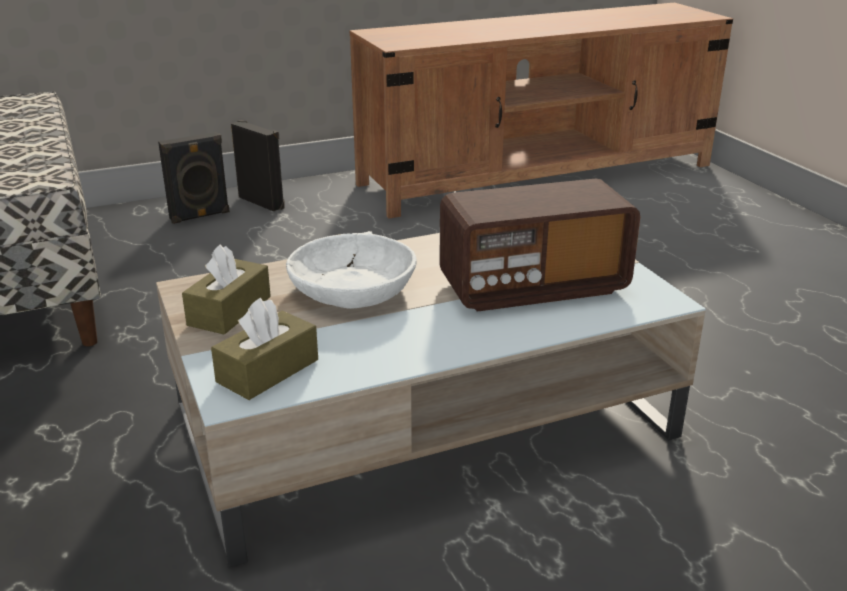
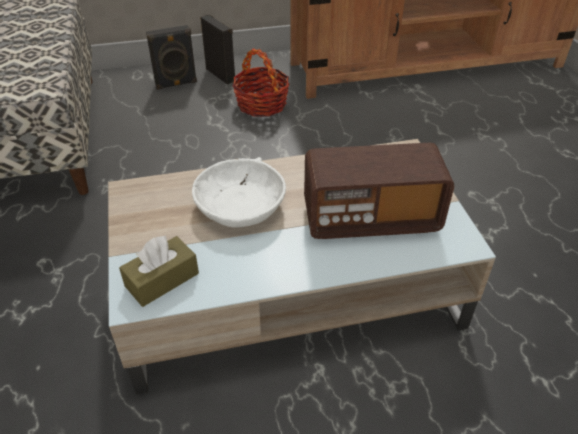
camera: 10 degrees right, 15 degrees up
(229, 311) = (150, 217): brown tissue box -> none
(327, 228) = (261, 104): none -> basket

